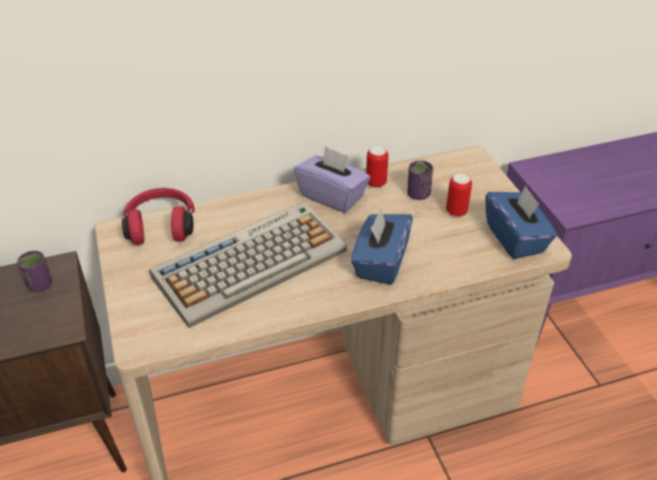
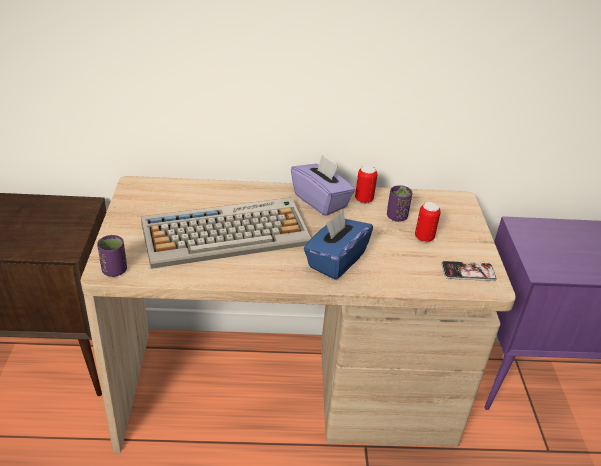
camera: 15 degrees right, 5 degrees down
(40, 285) = (64, 214): purple cup -> purple cup (114, 270)
(161, 226) = (170, 190): red headphones -> none
(515, 238) = (468, 272): blue tissue box -> phone

